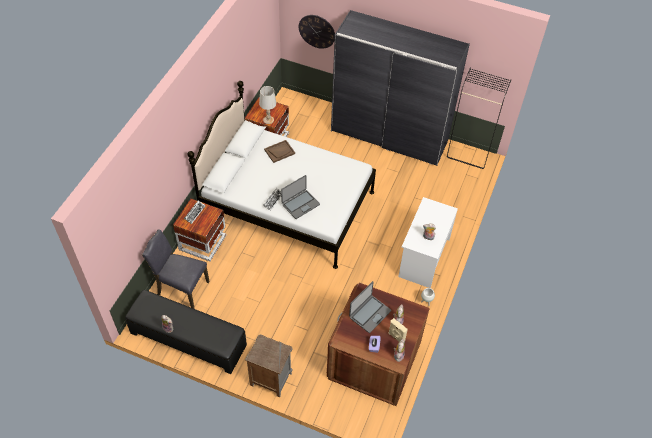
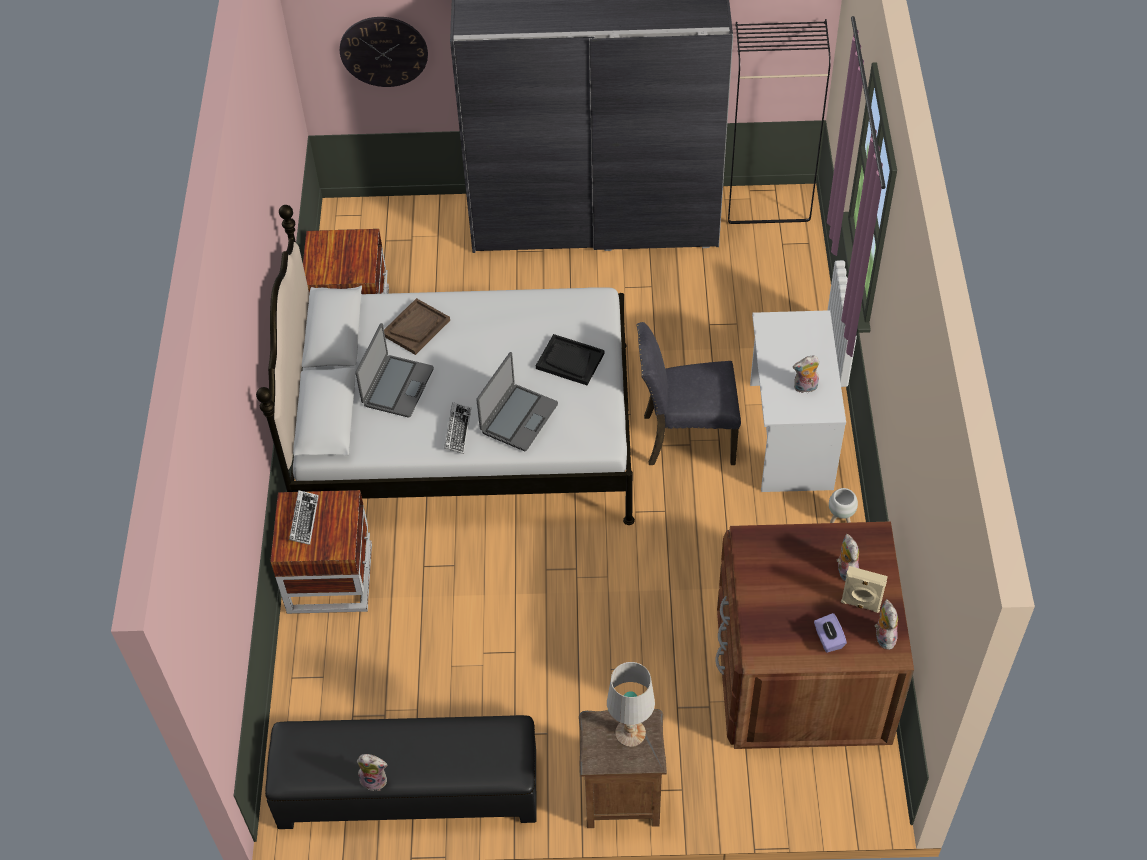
camera: 20 degrees left, 0 degrees up
(181, 288) = (337, 691): grey chair -> grey chair (685, 438)
(268, 120) = (353, 271): white table lamp -> white table lamp (630, 733)
(335, 189) = (570, 361): none -> black tray
(369, 314) = (784, 579): laptop -> laptop (397, 387)

